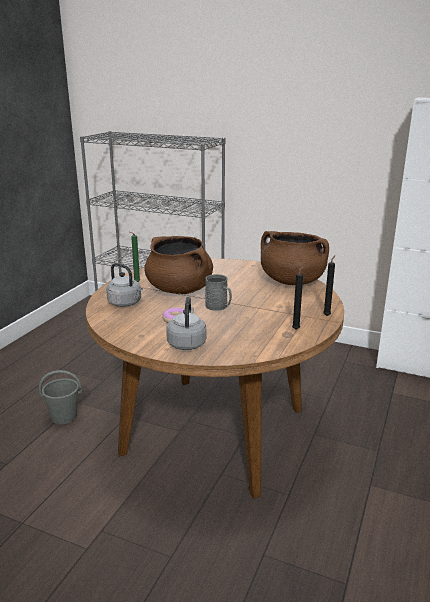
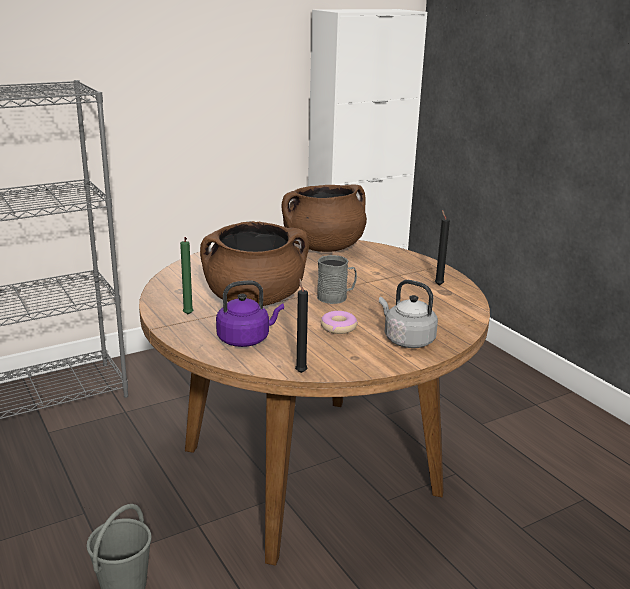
camera: 55 degrees left, 0 degrees up
(126, 303) = (246, 339): grey kettle -> purple kettle
(327, 315) = (425, 263): black candle -> black candle (300, 371)

